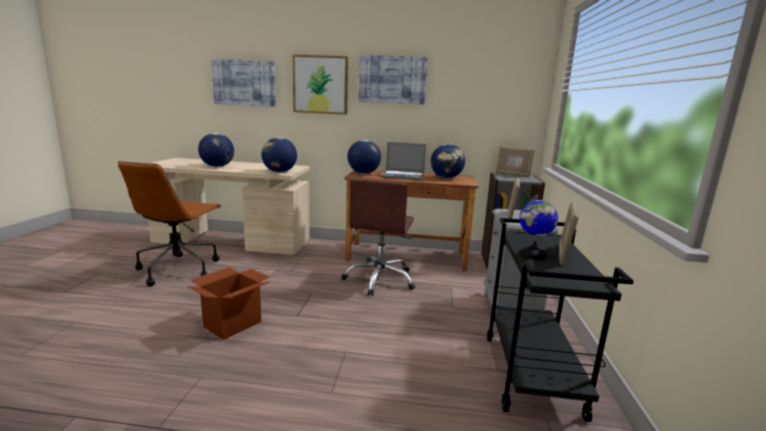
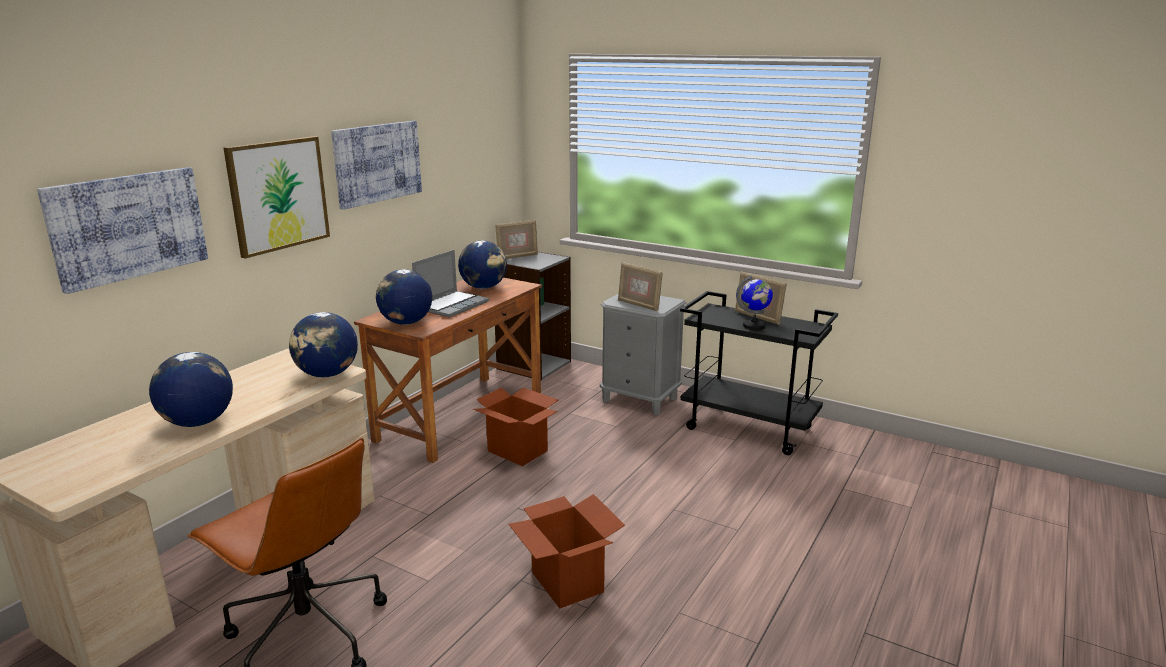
camera: 65 degrees left, 5 degrees up
(380, 279) = (518, 451): brown office chair -> cardboard box

